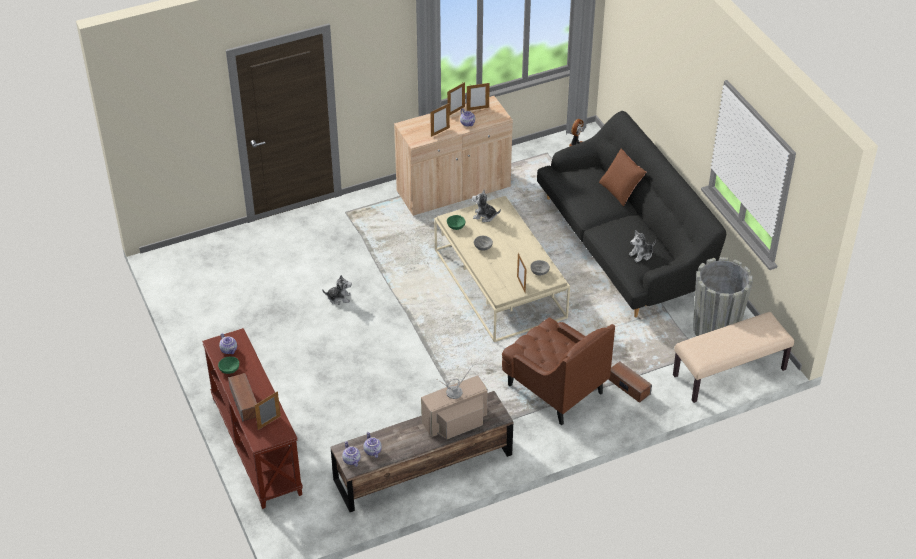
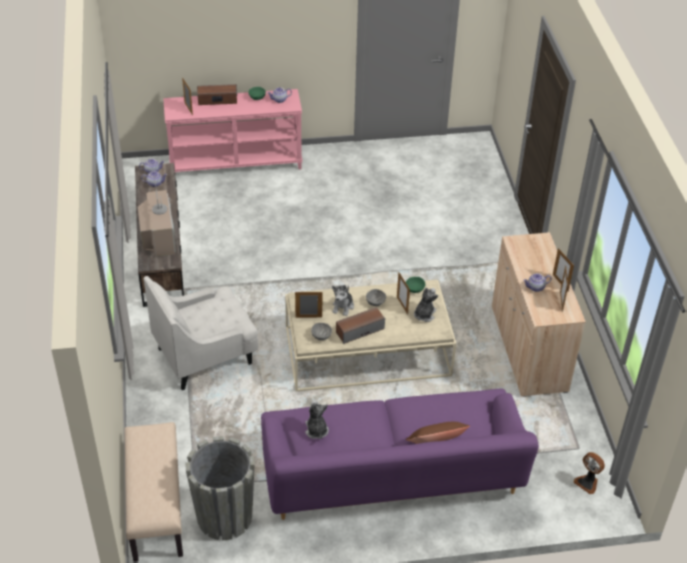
camera: 105 degrees right, 0 degrees up
(255, 445) = (236, 162): brown console table -> pink console table
(339, 298) = (389, 236): plush toy -> plush toy (343, 306)
(440, 132) = (525, 263): picture frame -> picture frame (402, 305)
(554, 388) = (206, 355): brown armchair -> white armchair
(623, 245) = (392, 474): black sofa -> purple sofa
(628, 387) = (179, 413): speaker -> speaker (359, 330)

